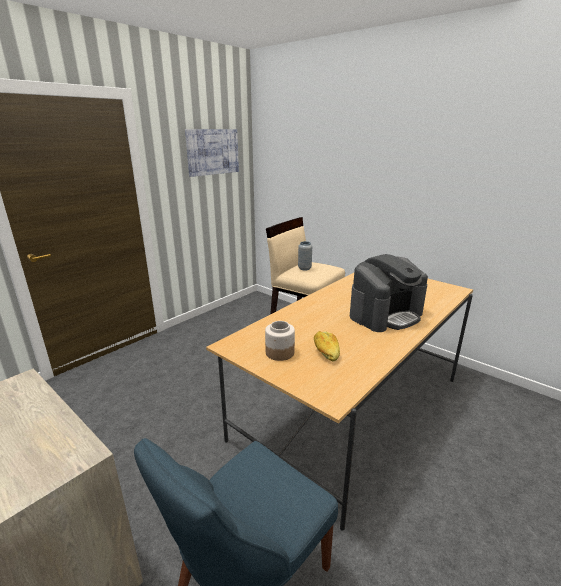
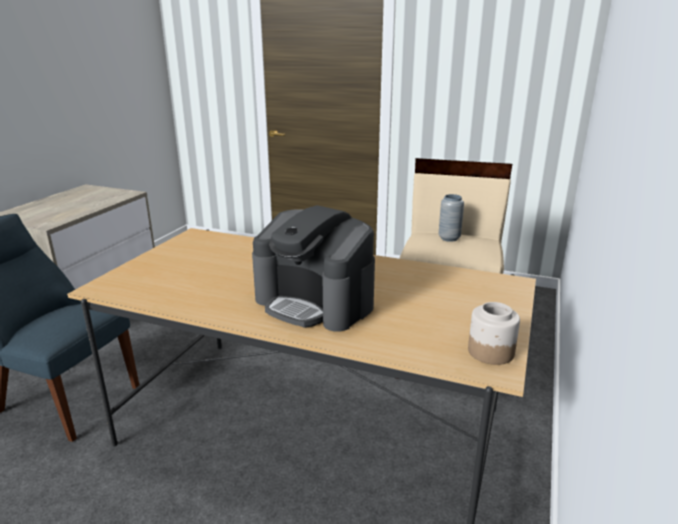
camera: 70 degrees right, 0 degrees up
(212, 152) = (507, 50): picture -> none
(279, 353) = (185, 255): jar -> jar (490, 352)
(325, 351) = (193, 275): bread -> none

